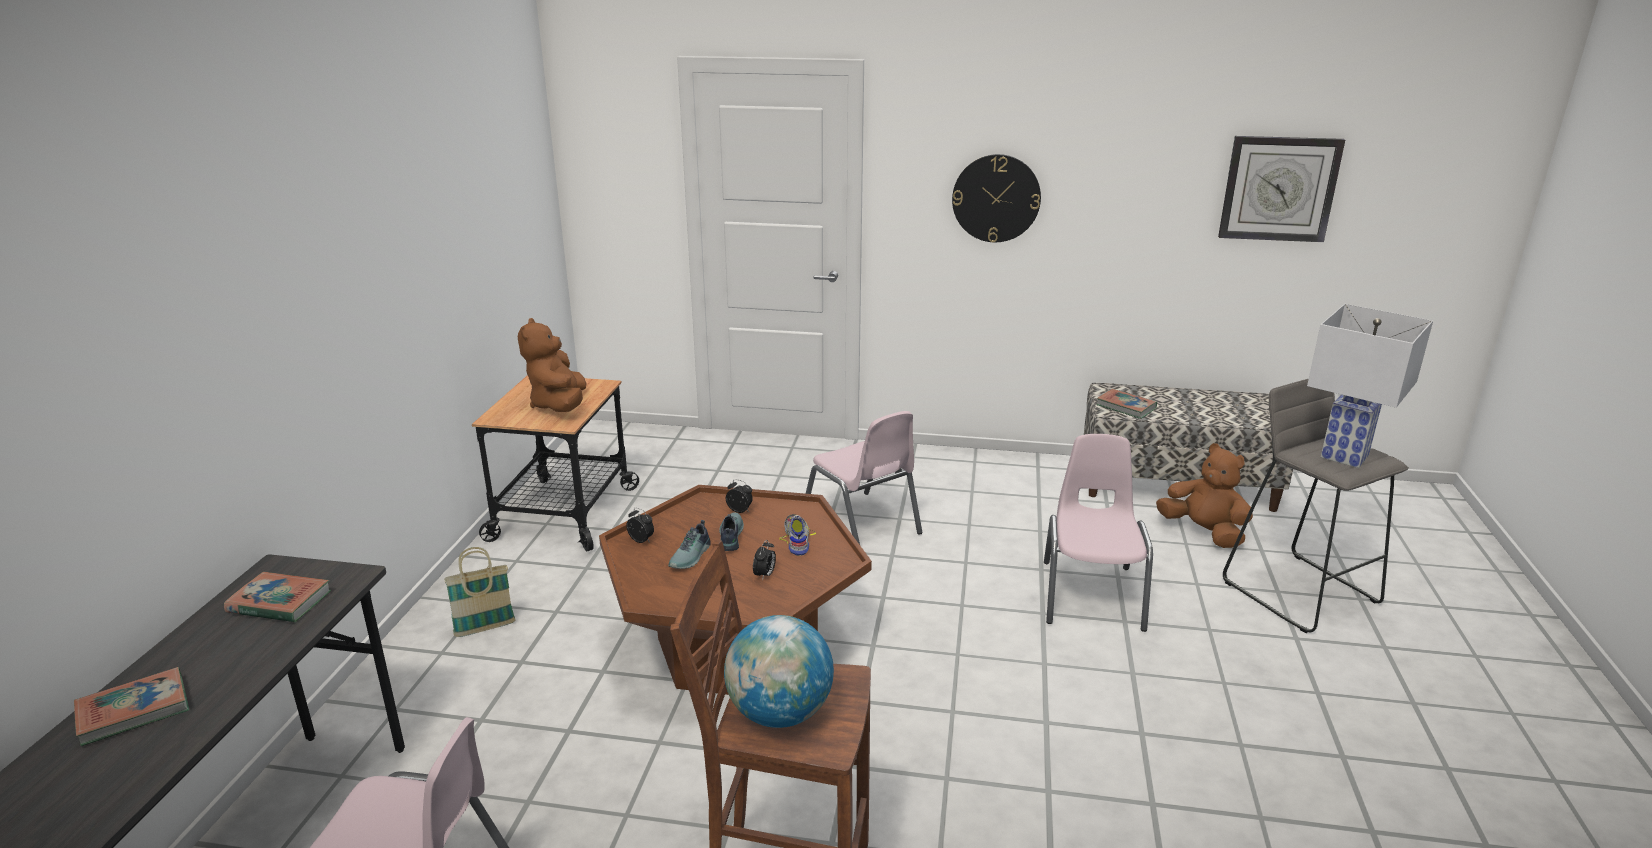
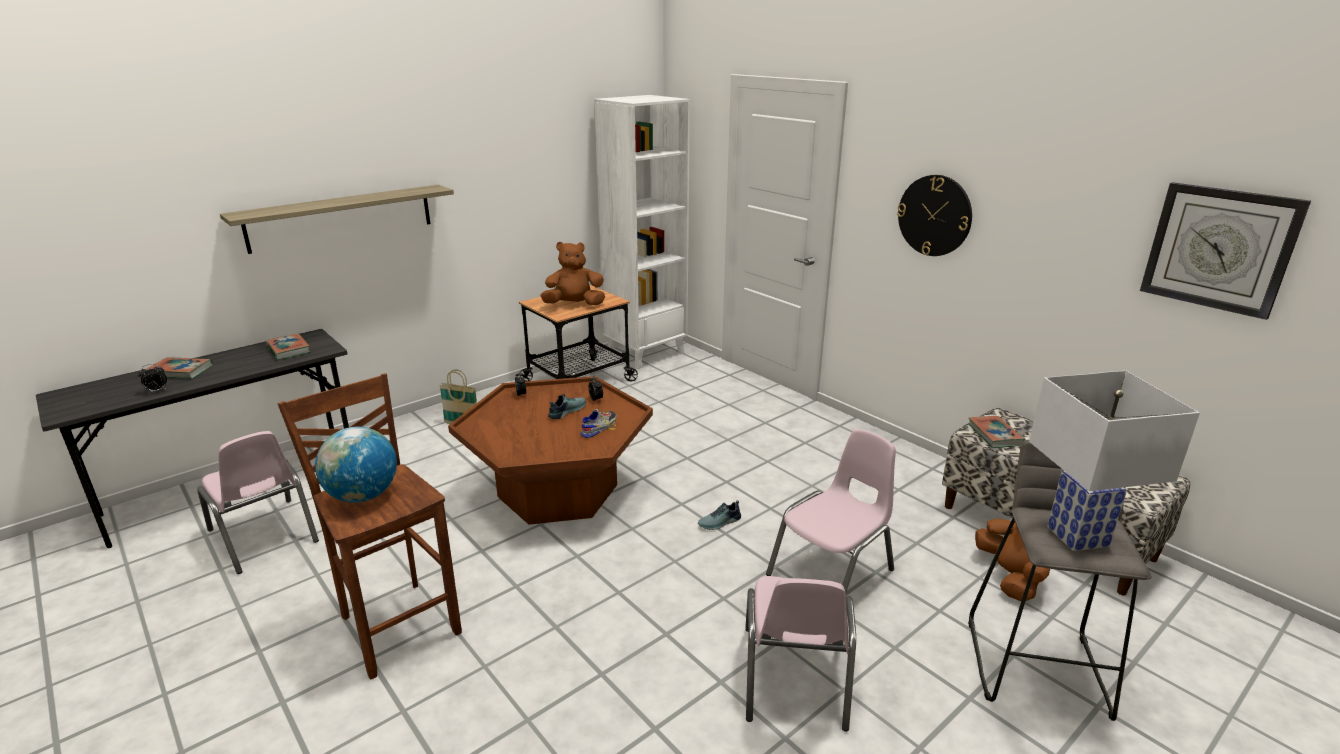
camera: 40 degrees right, 0 degrees up
(264, 355) = (341, 217): none -> shelf
(559, 405) = (574, 305): brown plush toy -> brown plush toy turned 45 degrees clockwise
(599, 450) = (645, 353): none -> white bookcase
(692, 556) = (530, 413): shoe -> shoe (720, 523)
(765, 575) = (547, 439): alarm clock -> alarm clock (157, 391)
(861, 524) = (736, 454): pink chair -> pink chair (794, 677)

